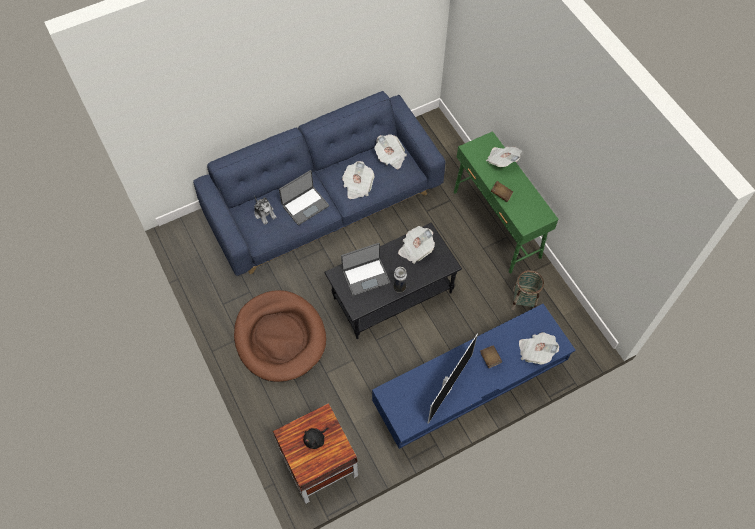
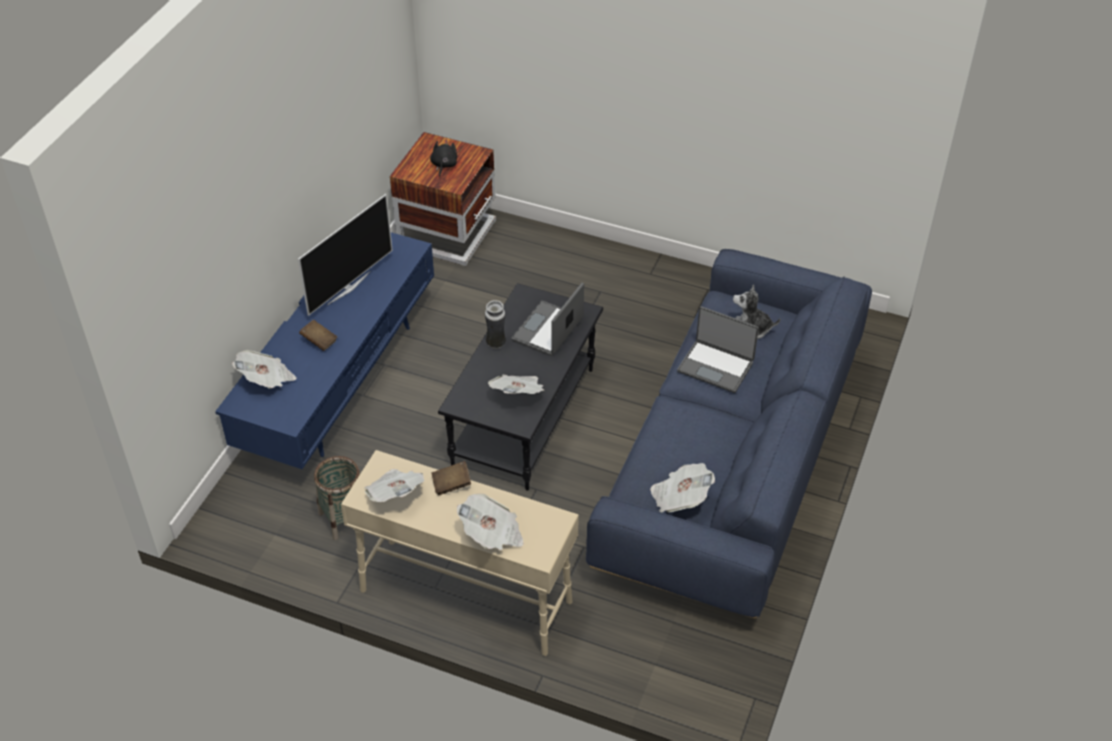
camera: 140 degrees right, 15 degrees down
(280, 337) = (608, 299): brown dog bed -> none
(305, 205) = (716, 366): laptop -> laptop turned 75 degrees counterclockwise
(357, 186) = (679, 431): newspaper -> newspaper (395, 494)
(446, 389) = (348, 287): television -> television turned 135 degrees counterclockwise
(496, 224) = (466, 595): green console table -> beige console table

